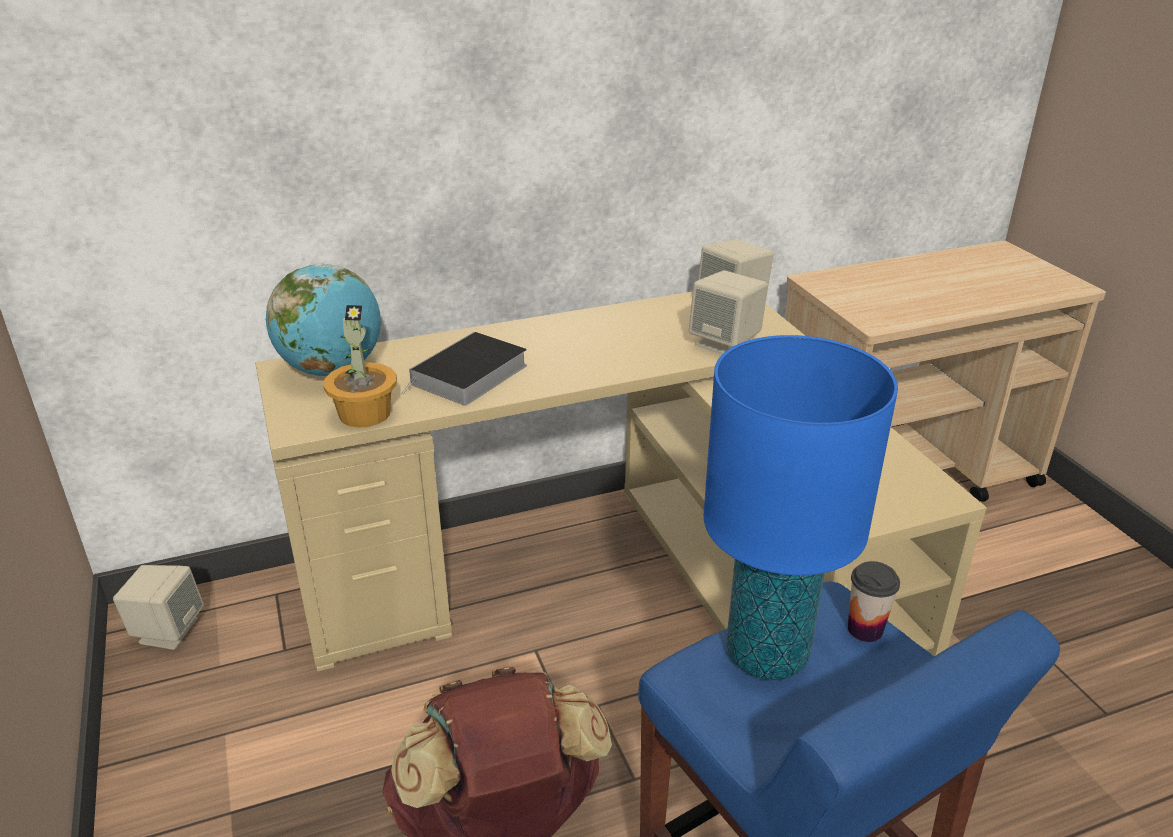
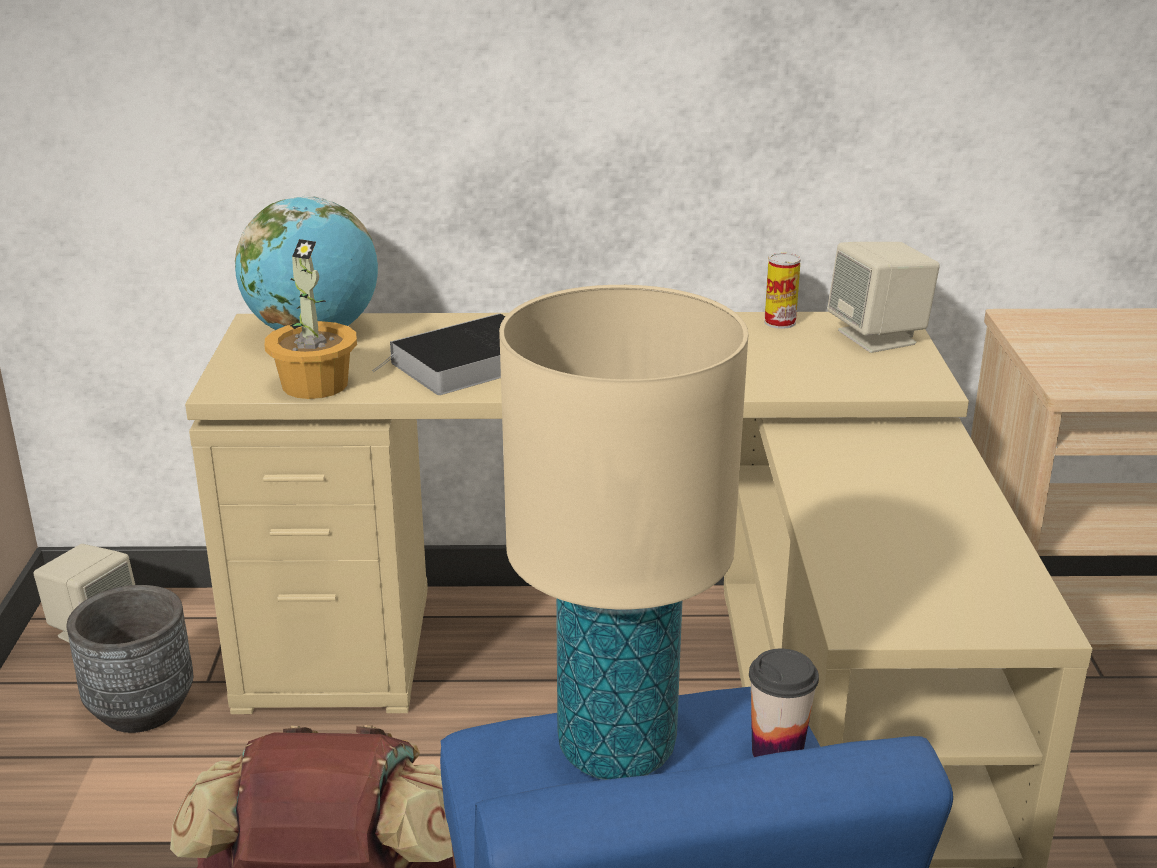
camera: 20 degrees right, 5 degrees down
(243, 685) = (141, 709): none -> grey planter
(662, 305) = (779, 322): none -> can
(726, 344) = (834, 379): beige speaker -> none
(766, 654) = (616, 748): blue table lamp -> beige table lamp

